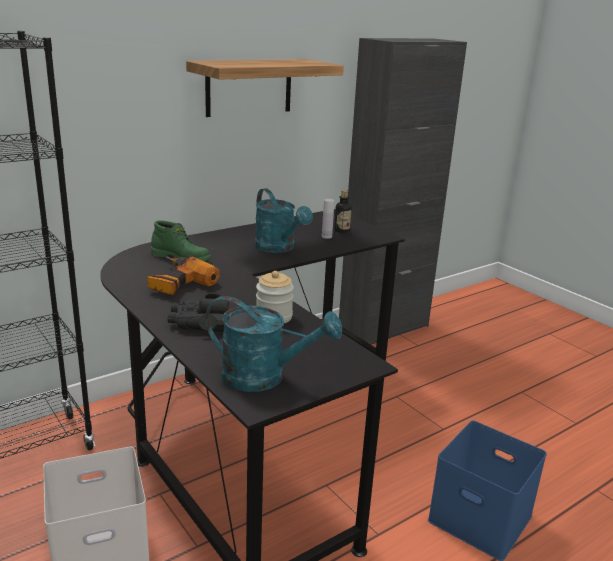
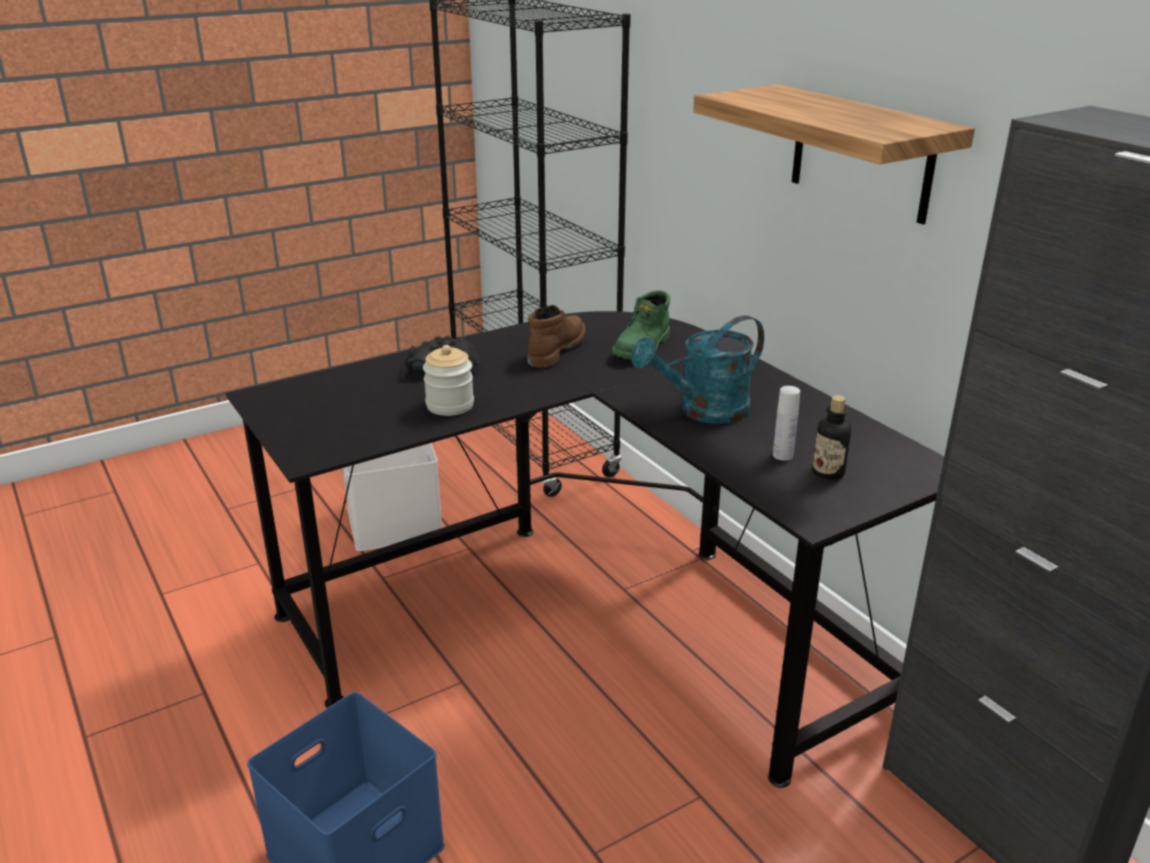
camera: 95 degrees right, 5 degrees up
(176, 283) = (555, 349): power drill -> brown boot
(264, 377) = (306, 399): turquoise watering can -> none

